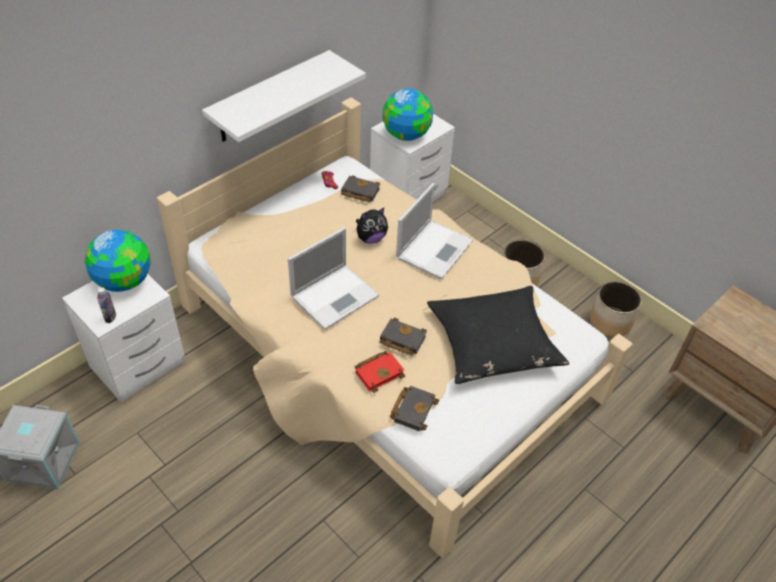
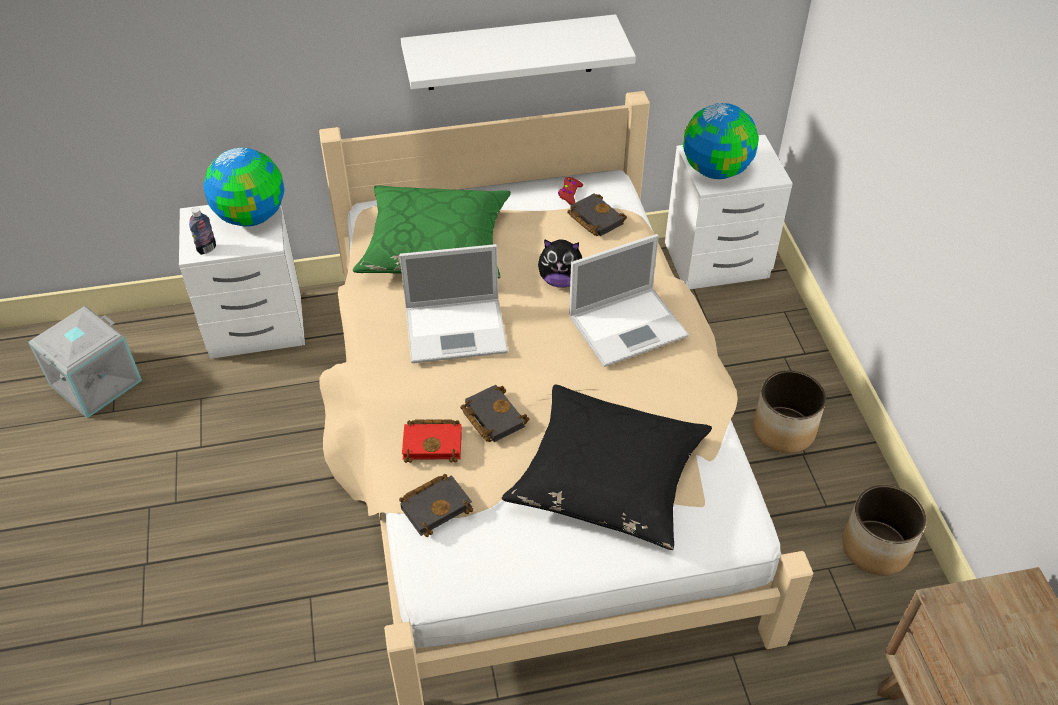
camera: 35 degrees right, 0 degrees up
(273, 249) = (435, 246): none -> green pillow

